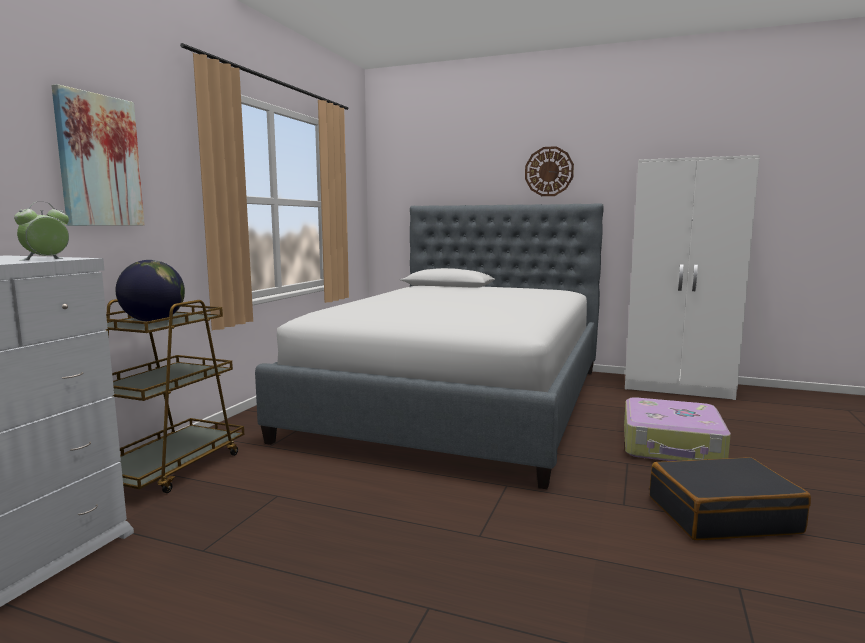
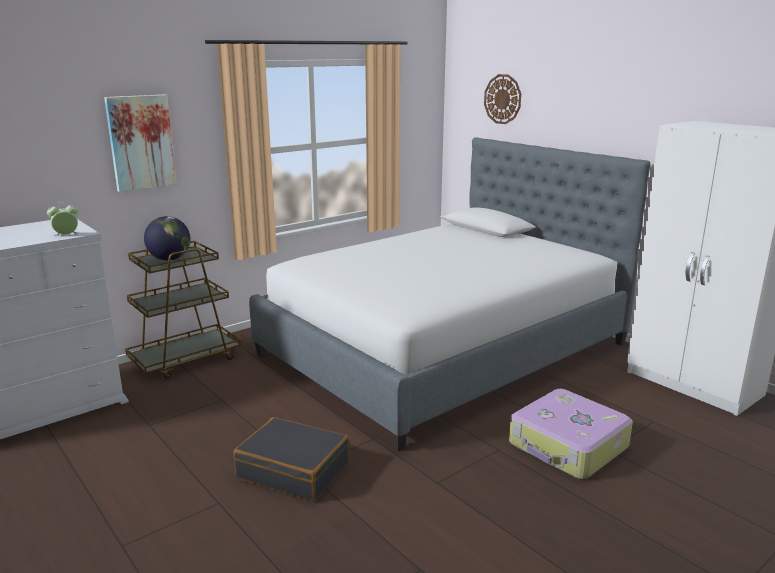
camera: 30 degrees right, 10 degrees up
(549, 171) = (603, 115): wall clock -> wall clock (502, 99)
(722, 514) = (503, 518): black suitcase -> black suitcase (293, 470)

